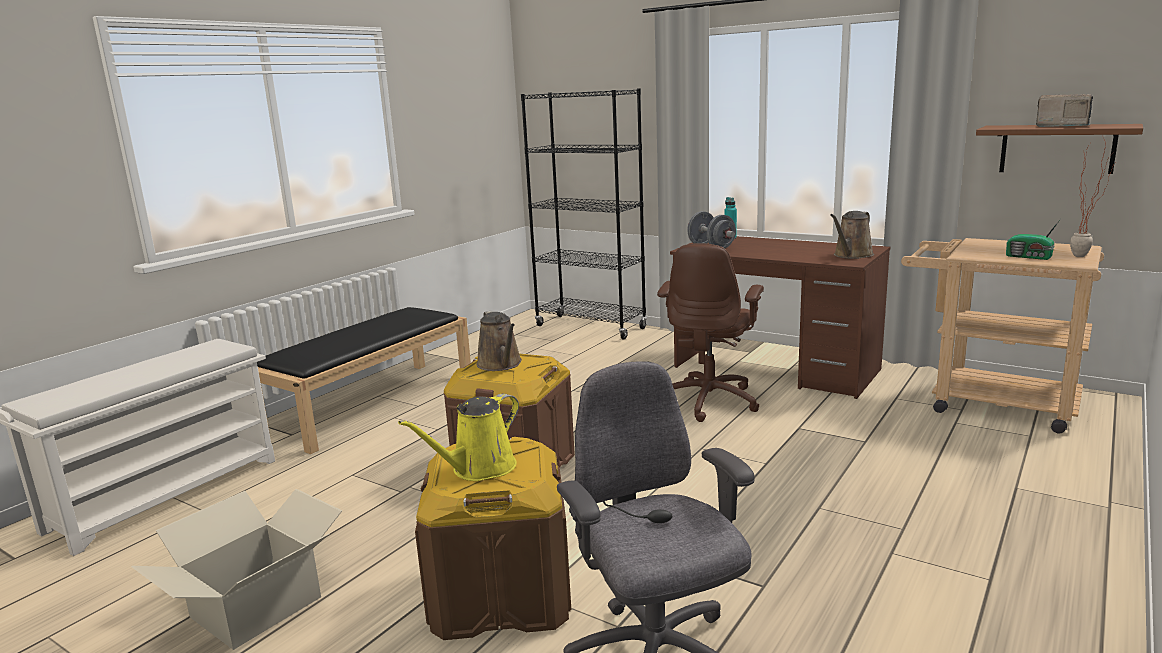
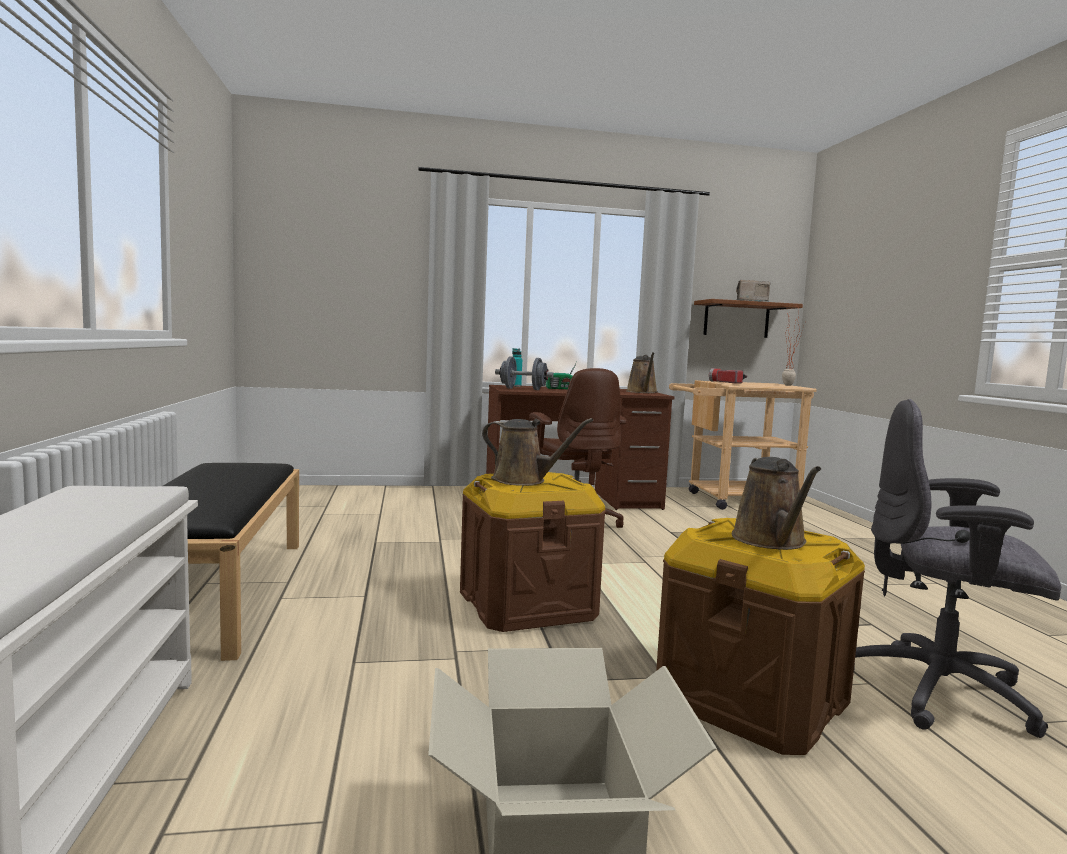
camera: 45 degrees left, 10 degrees down
(479, 469) = (771, 541): yellow watering can -> brown watering can
(591, 327) = (345, 492): black bookcase -> none
(971, 248) = (725, 382): none -> flashlight
(1029, 257) = (768, 385): radio -> radio (561, 389)

